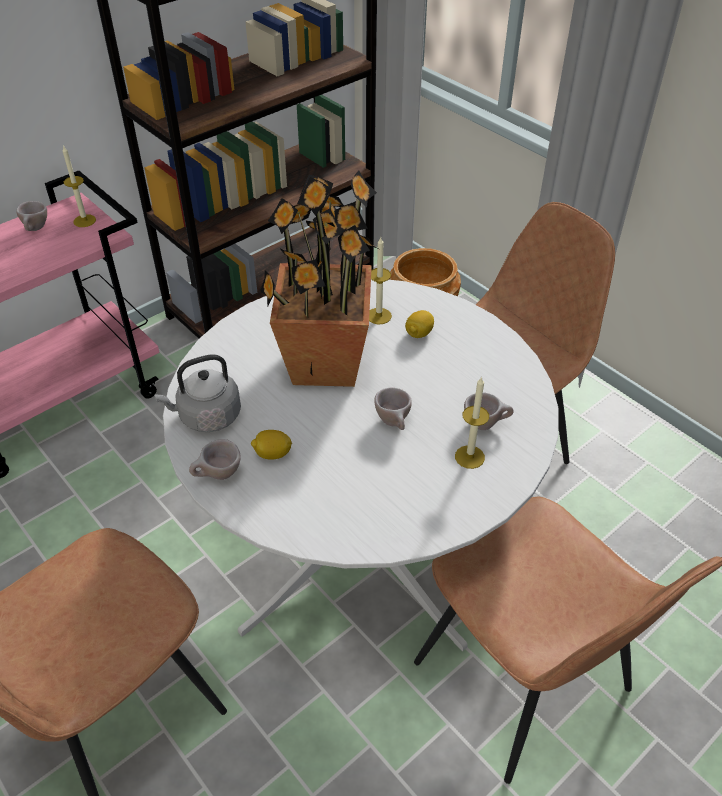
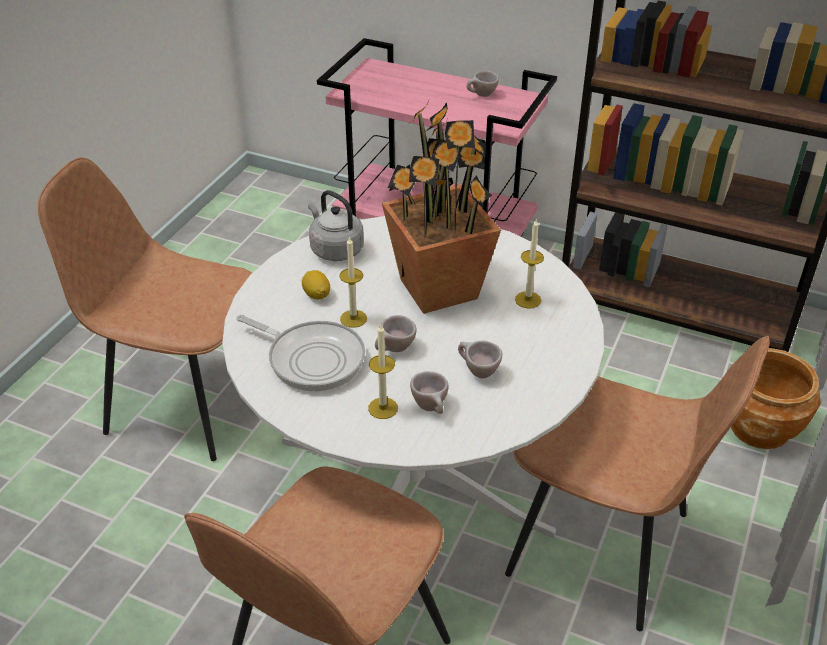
camera: 65 degrees right, 5 degrees down
(84, 221) = (513, 110): candle -> candle (353, 318)
(217, 476) = (278, 276): beige cup -> beige cup (477, 372)
(371, 488) = (312, 358): none -> frying pan
(419, 334) = (524, 332): lemon -> none

